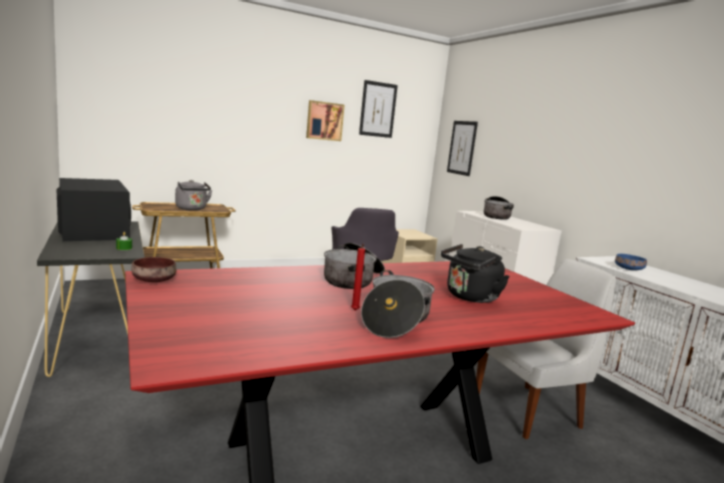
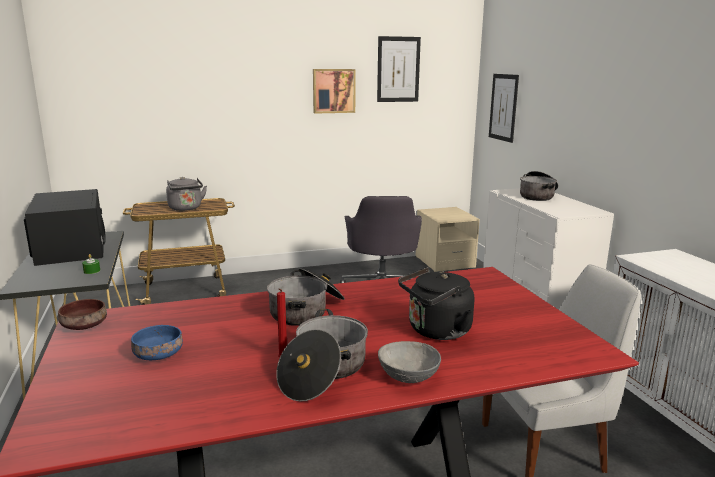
camera: 10 degrees right, 5 degrees up
(467, 324) = (408, 375): none -> grey bowl
(628, 269) = (678, 271): blue bowl -> blue bowl (158, 354)

